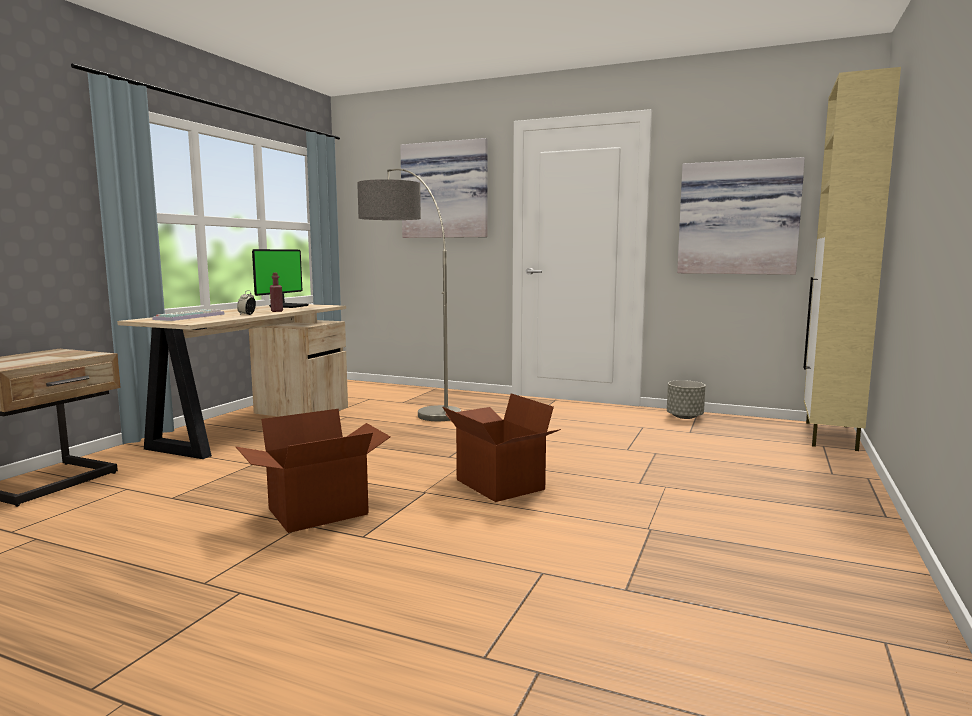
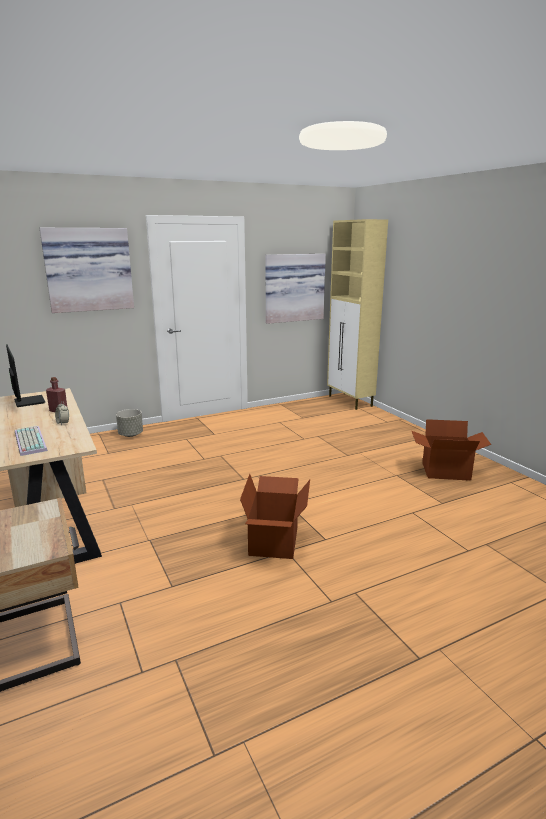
camera: 50 degrees left, 10 degrees up
(408, 406) = (122, 455): floor lamp -> none
(498, 485) = (305, 483): cardboard box -> cardboard box (445, 472)
(685, 417) = (281, 408): grey planter -> grey planter (131, 434)

